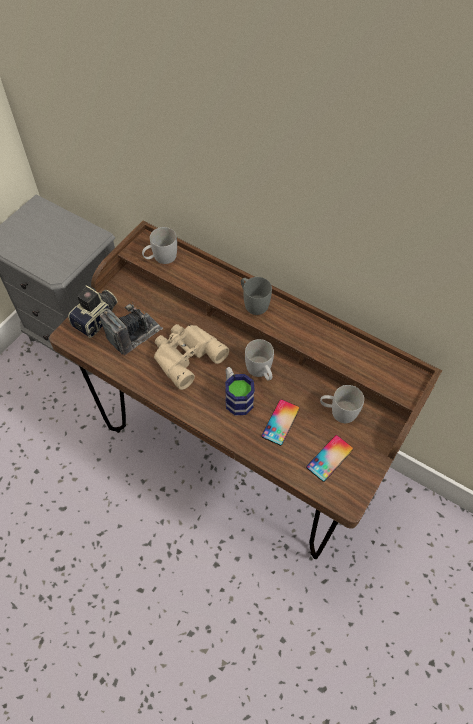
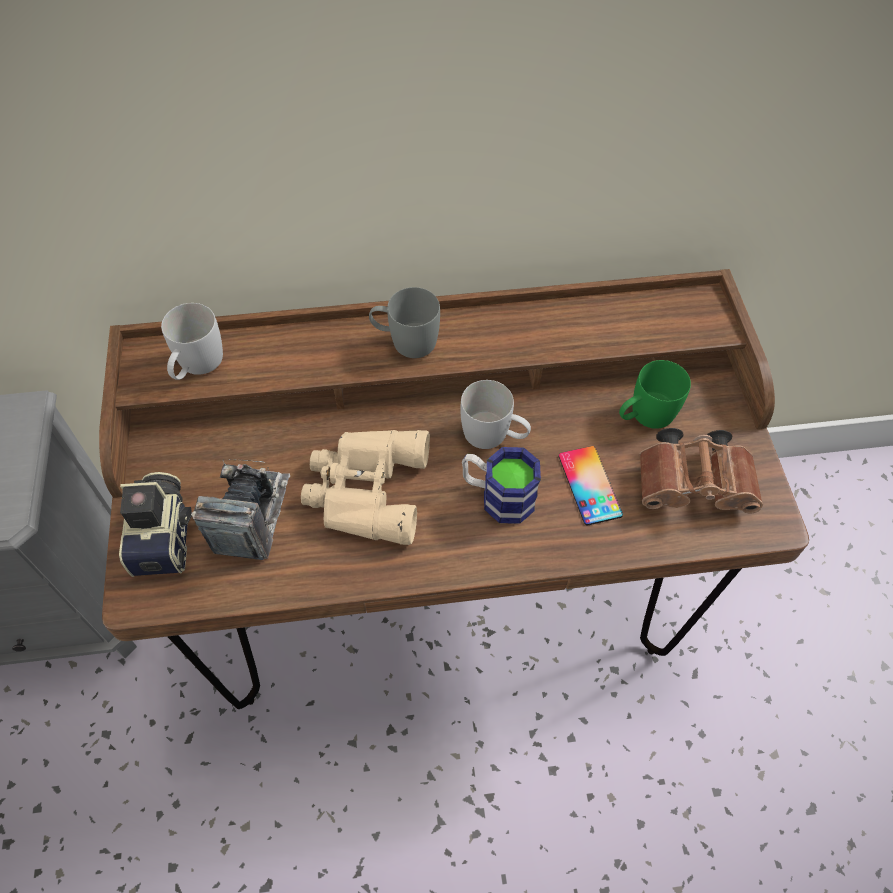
camera: 40 degrees left, 0 degrees up
(329, 458) = (696, 485): phone -> brown binoculars
(338, 411) = (644, 415): white mug -> green mug

